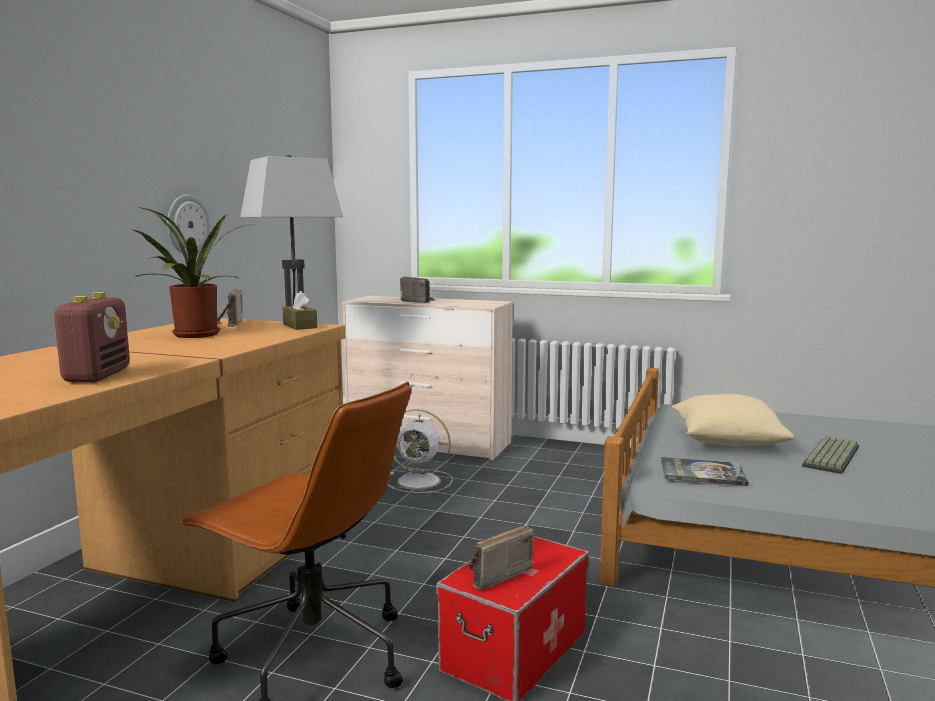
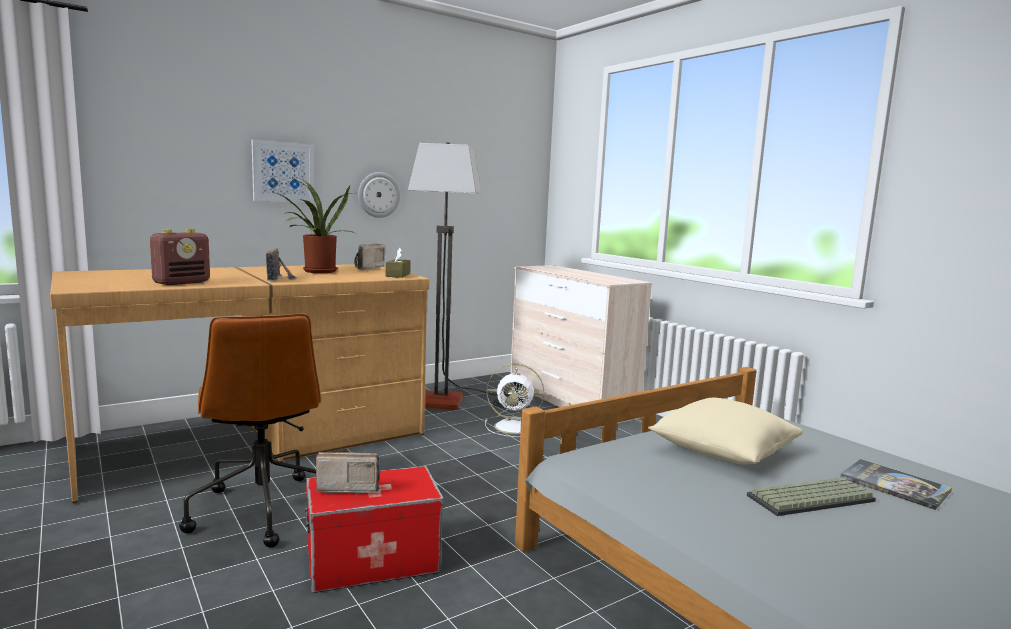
camera: 35 degrees right, 0 degrees up
(79, 198) = (282, 172): none -> picture
(418, 302) = (568, 273): radio -> radio (281, 279)
(421, 481) = (515, 427): white fan -> white fan turned 45 degrees counterclockwise
(702, 473) = (622, 468): book -> book (894, 485)

